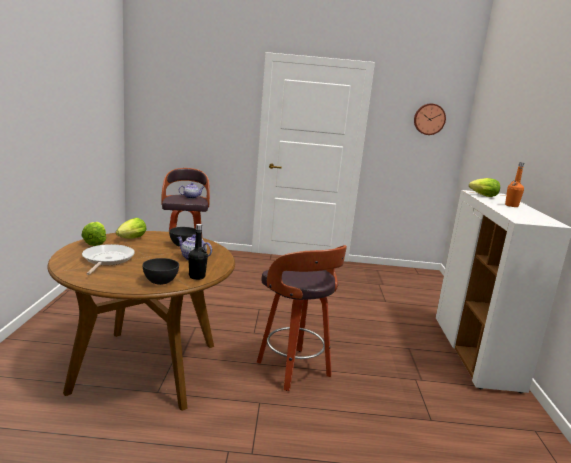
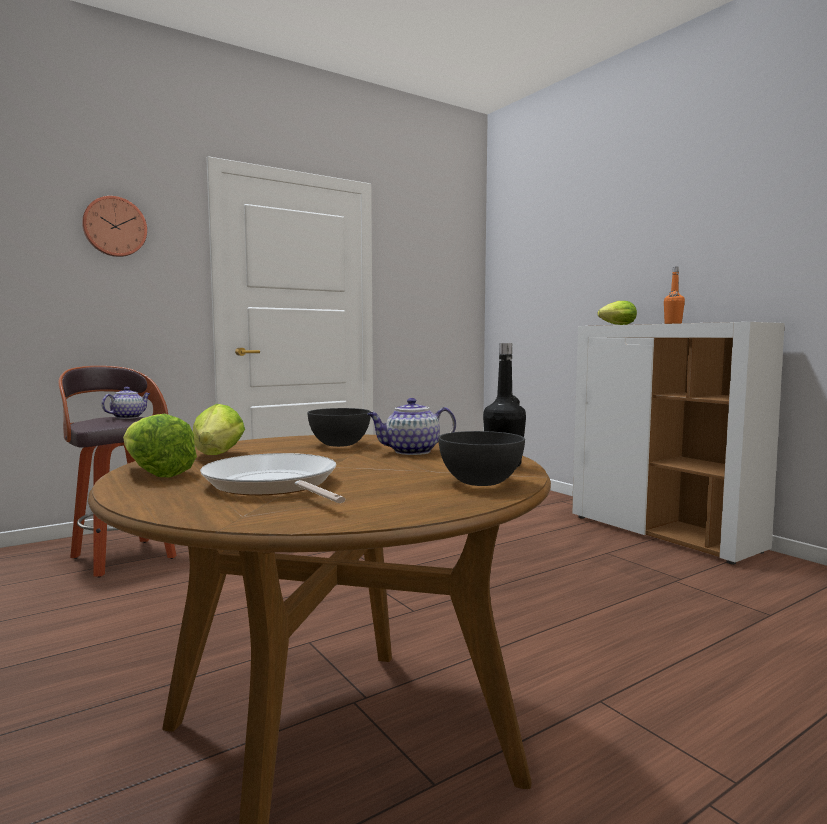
camera: 35 degrees left, 10 degrees down
(295, 370) = (554, 633): stool -> none
(429, 119) = (444, 265): wall clock -> wall clock (114, 227)

